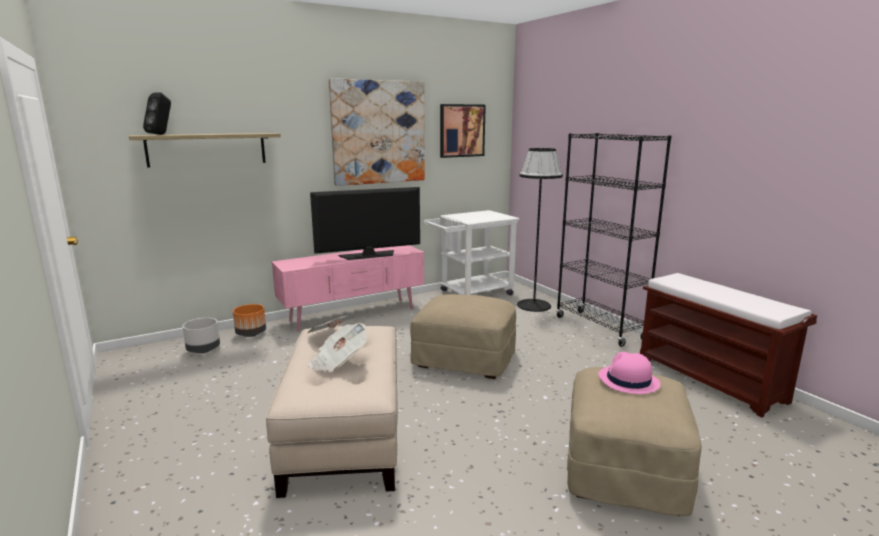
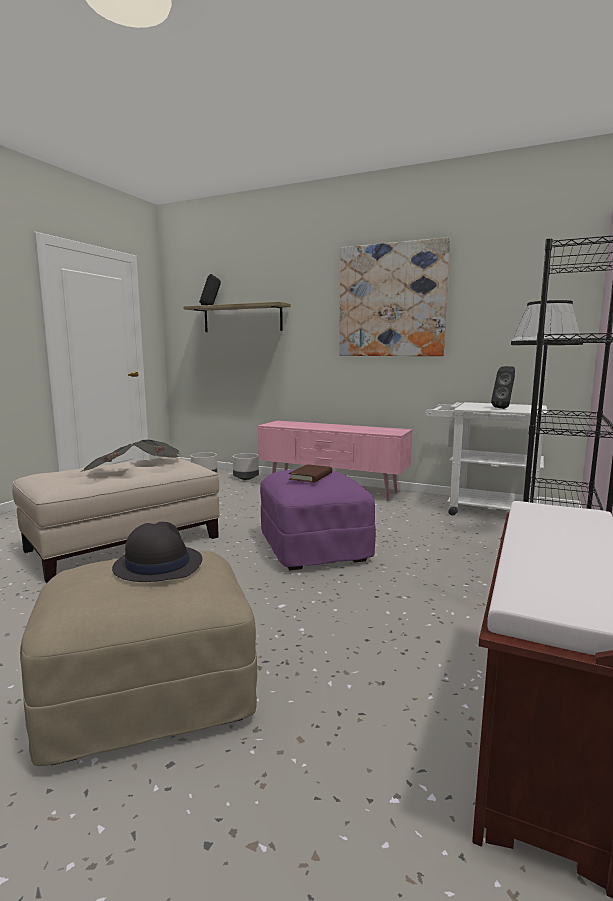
camera: 55 degrees right, 5 degrees down
(251, 334) = (246, 478): orange planter -> grey planter
(368, 255) = (347, 429): television -> none
(461, 130) = (507, 295): picture -> none
(465, 359) = (314, 547): beige ottoman -> purple ottoman
(473, 302) = (311, 476): none -> brown book
(488, 218) = (503, 408): none -> black speaker
(628, 380) = (157, 564): pink hat -> black hat

